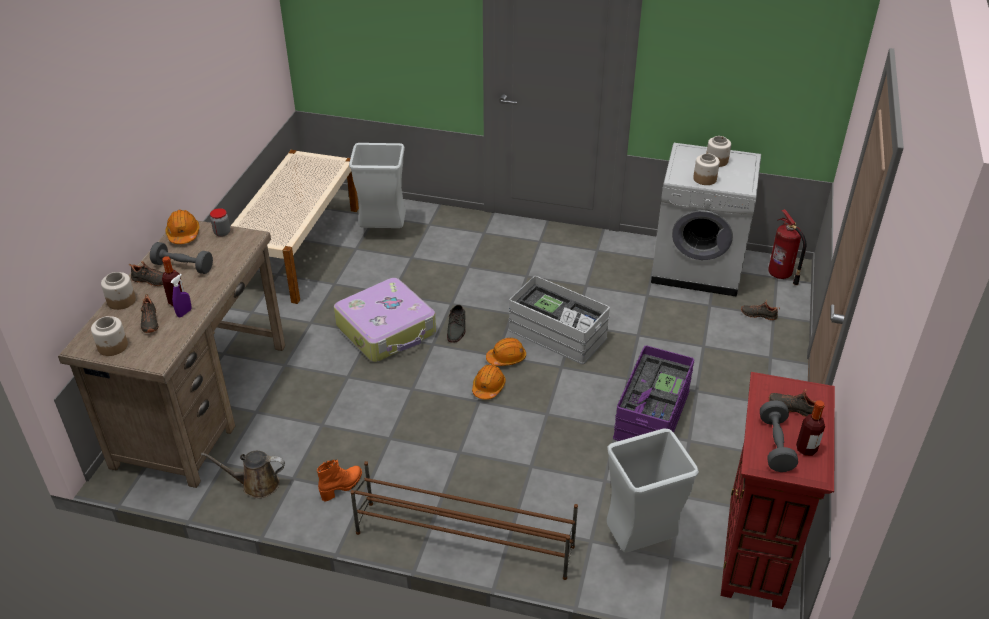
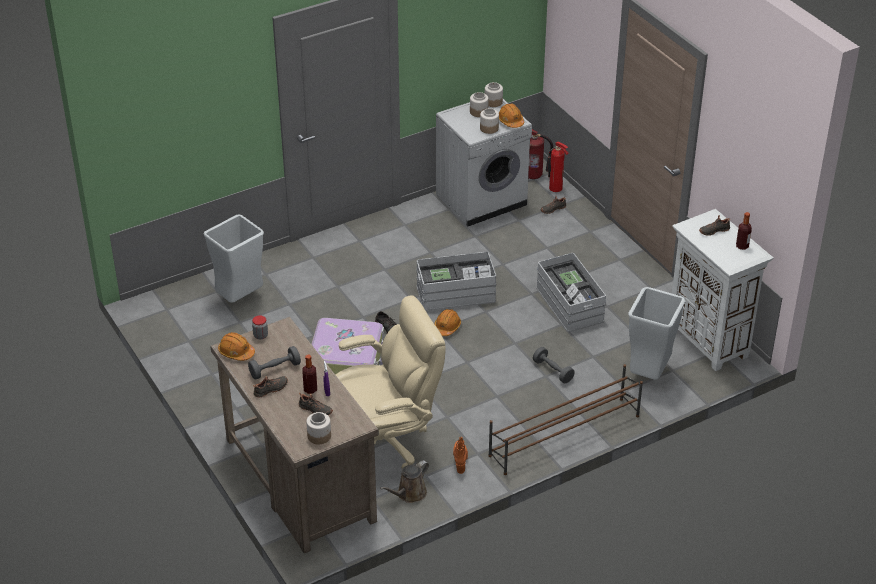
camera: 45 degrees left, 0 degrees up
(121, 300) = (274, 412): jar -> jar (493, 102)
(297, 248) = (195, 348): beige bench -> none
(308, 423) = (386, 443): none -> beige office chair
(488, 387) = (461, 350): orange hard hat -> orange hard hat (510, 121)
(653, 414) = (570, 304): purple storage box -> grey storage box
(756, 557) = (709, 342): red cabinet -> white cabinet
(775, 445) = (728, 253): grey dumbbell -> grey dumbbell (553, 371)
(786, 298) = (555, 189): none -> fire extinguisher

